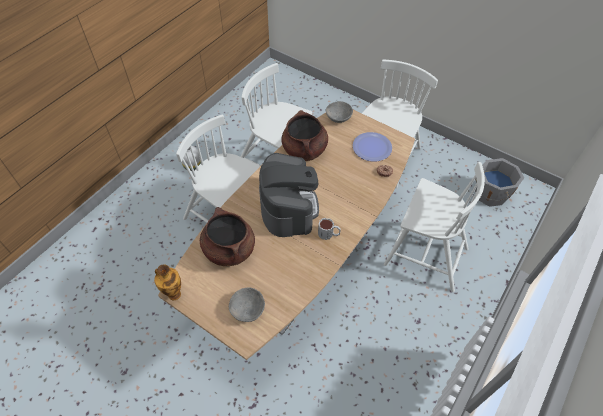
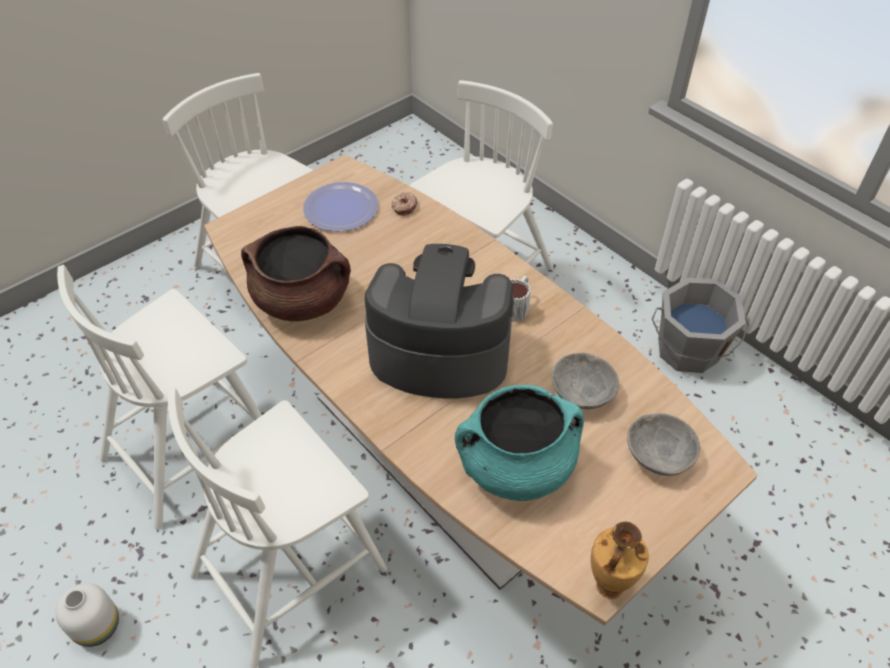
camera: 75 degrees left, 5 degrees down
(229, 249) = (516, 467): brown cooking pot -> turquoise cooking pot
(338, 117) = (242, 234): grey bowl -> grey bowl (581, 392)
(490, 194) = (396, 177): grey bucket -> grey bucket (688, 351)

